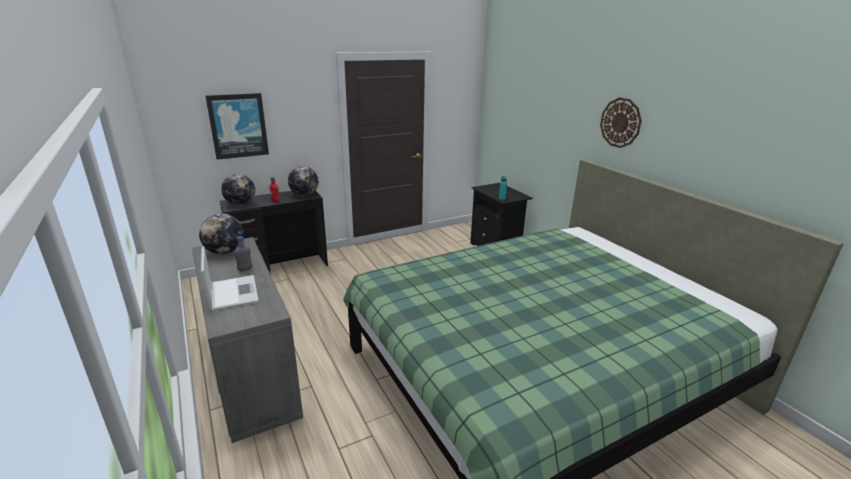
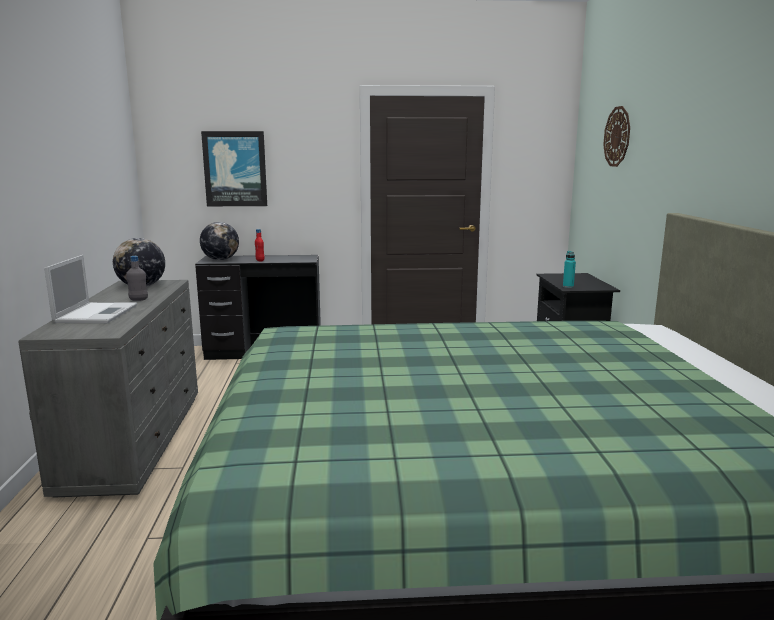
camera: 25 degrees right, 10 degrees down
(304, 195) = (299, 259): globe -> none
(620, 122) = (724, 143): wall clock -> wall clock (617, 136)

